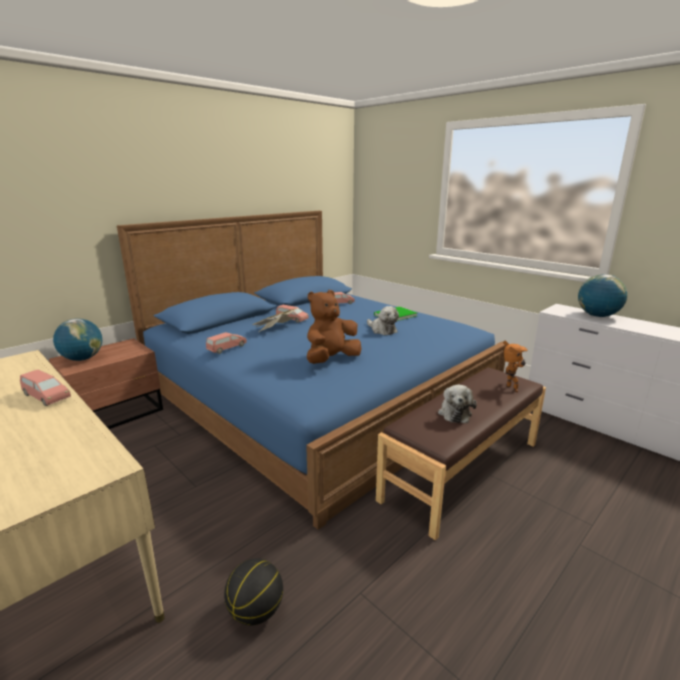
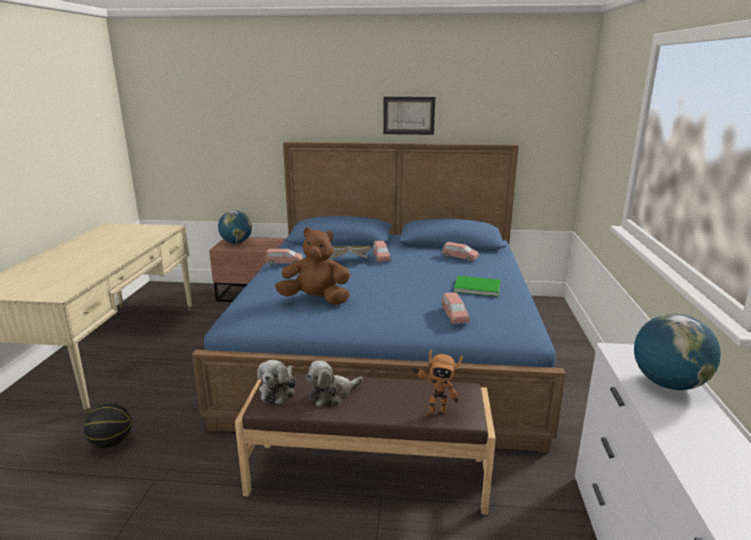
camera: 50 degrees right, 0 degrees up
(46, 396) = (126, 252): pink toy car -> pink toy car (454, 316)
(238, 189) = (409, 115): none -> picture
(382, 330) = (422, 295): plush toy -> plush toy (279, 390)
(510, 389) = (435, 411): toy robot -> toy robot turned 45 degrees clockwise

